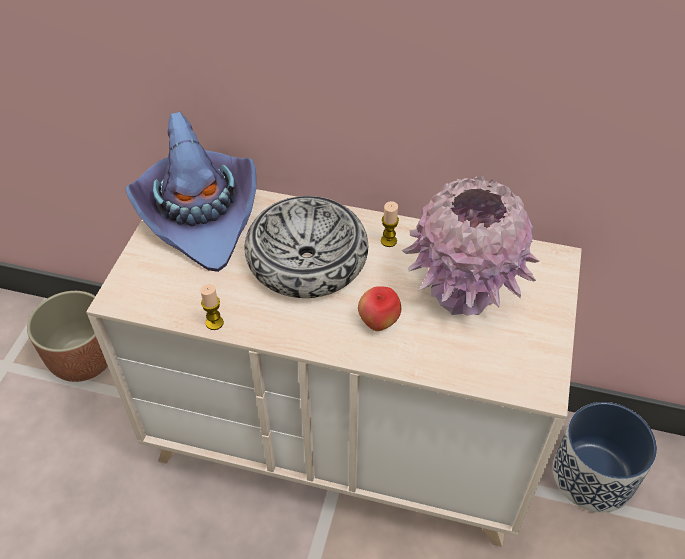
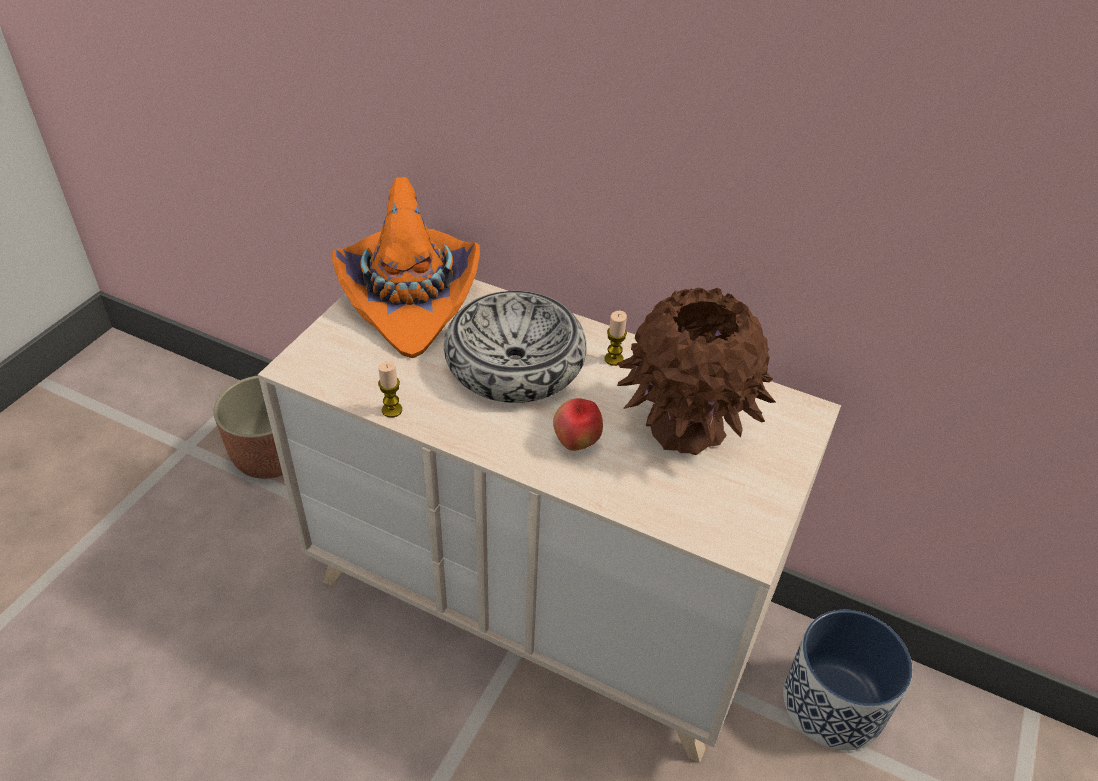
camera: 10 degrees right, 5 degrees down
(200, 215) = (410, 297): purple hat -> orange hat
(463, 290) = (685, 425): pink vase -> brown vase

